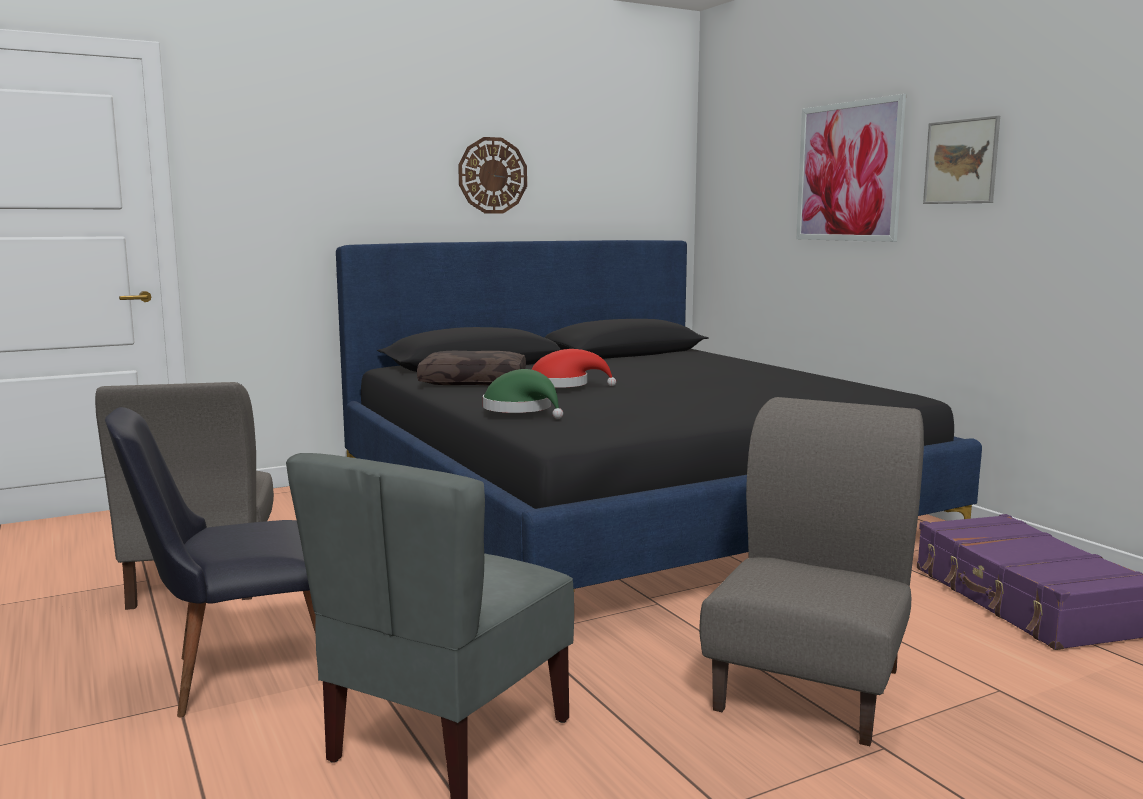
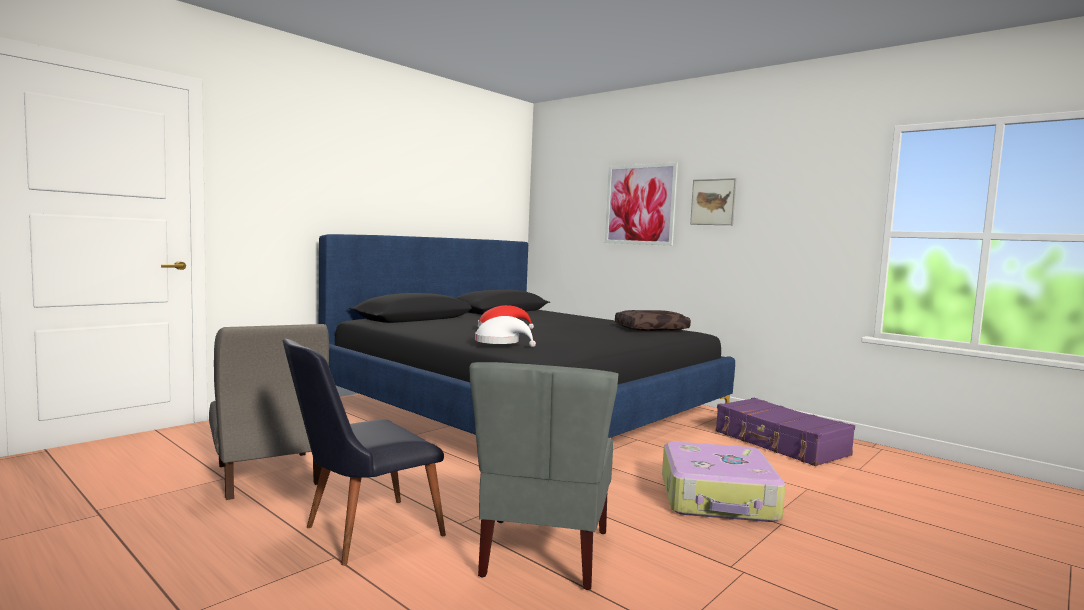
camera: 20 degrees left, 5 degrees down
(474, 381) = (435, 328): brown pillow -> brown pillow (651, 329)
(492, 175) = (417, 193): wall clock -> none
(521, 410) = (501, 342): green hat -> white hat
(810, 688) = (718, 498): grey chair -> suitcase

